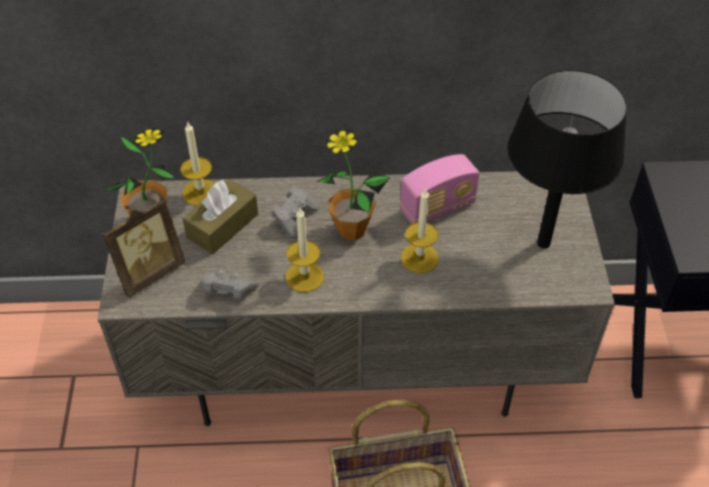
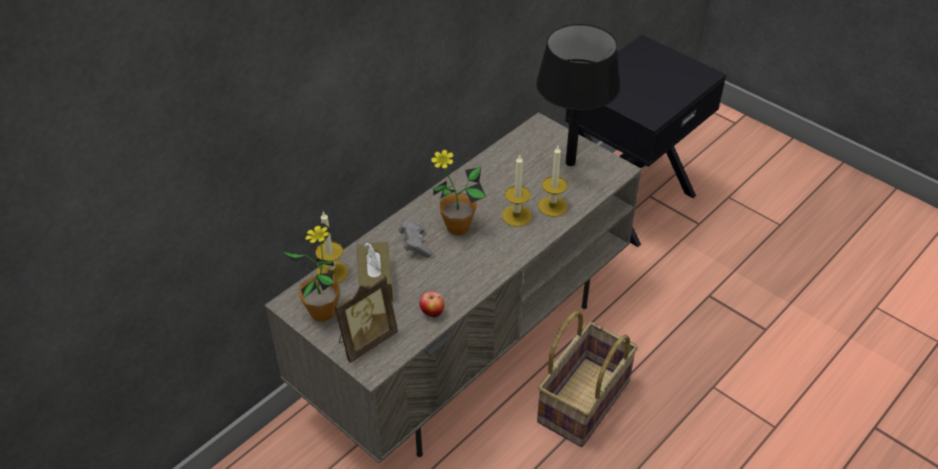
camera: 45 degrees left, 5 degrees down
(148, 272) = (365, 341): picture frame -> picture frame turned 45 degrees clockwise
(228, 291) = (432, 313): grey game controller -> apple
(304, 277) = (466, 272): candle -> candle (552, 206)
(437, 208) = (490, 182): radio -> none

